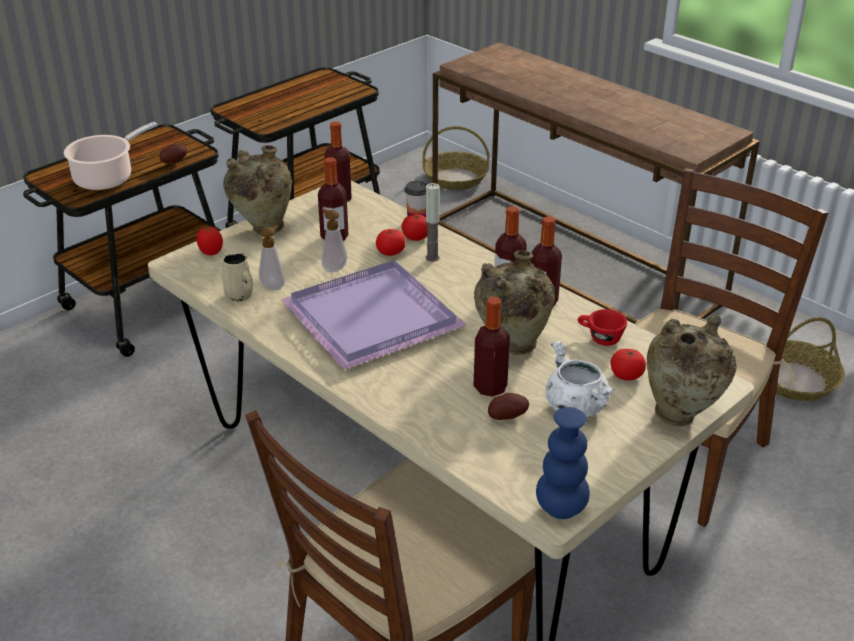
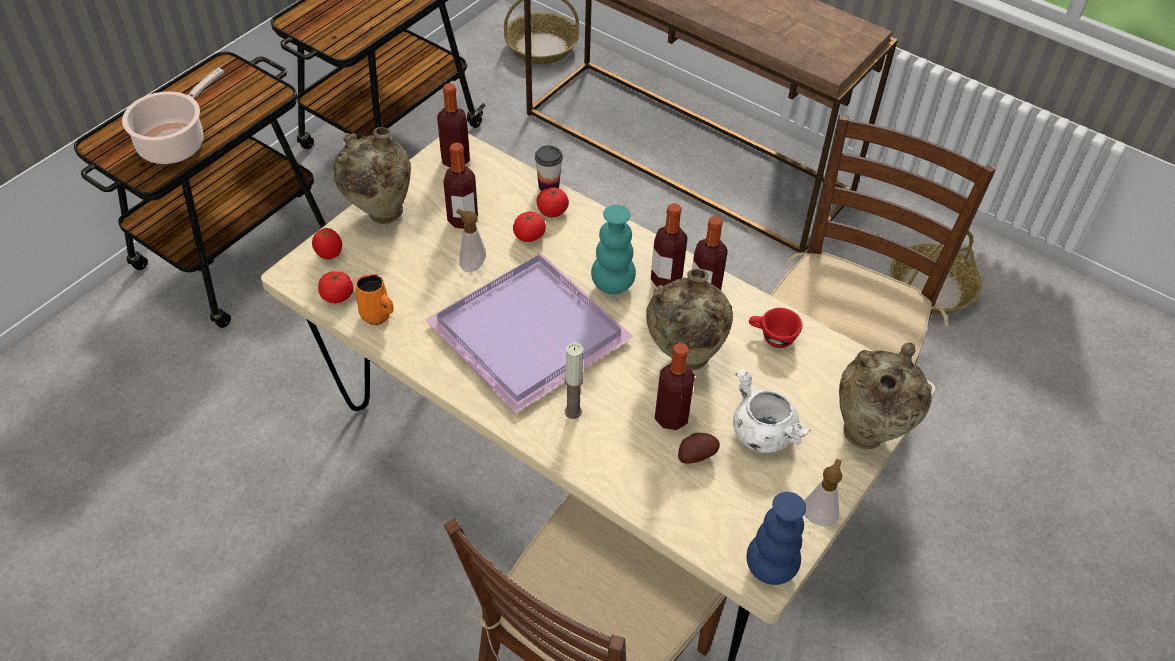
camera: 10 degrees left, 15 degrees up
(174, 162) = (248, 111): potato -> none
(240, 296) = (377, 316): beige mug -> orange mug
(274, 286) = (411, 297): soap dispenser -> soap dispenser (818, 516)
(432, 257) = (576, 240): candle -> candle (573, 411)
(458, 290) = (612, 285): none -> turquoise vase
(626, 375) = (807, 386): tomato -> tomato (337, 296)

